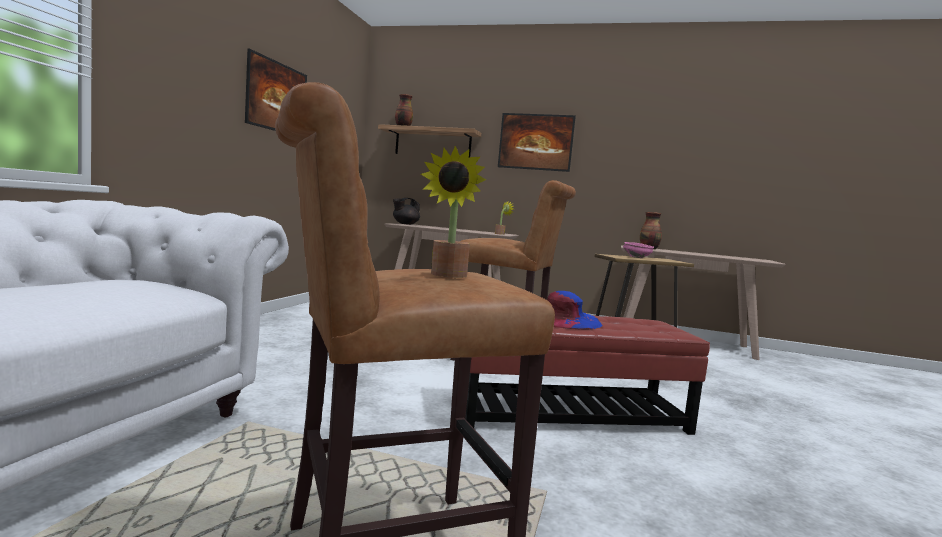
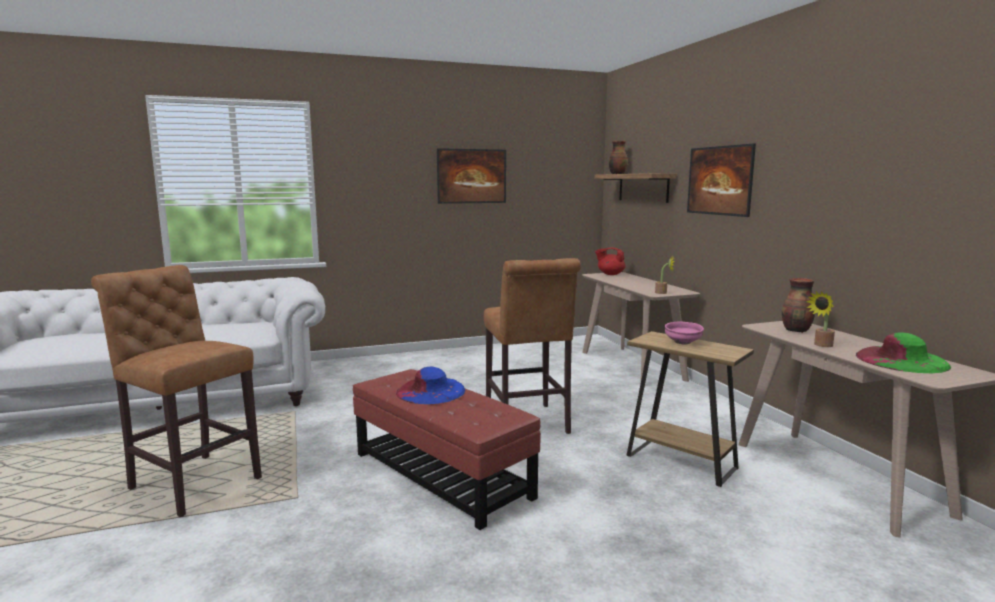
camera: 55 degrees right, 5 degrees up
(405, 224) = (610, 274): black teapot -> red teapot
(447, 275) = (173, 349): potted plant -> potted plant (821, 345)
(731, 257) = (901, 360): none -> green hat

